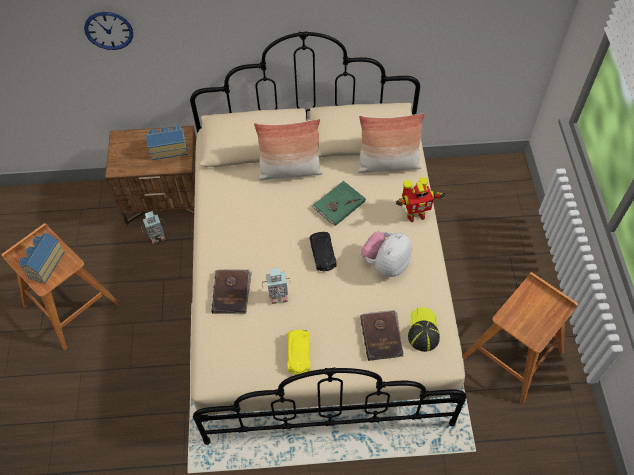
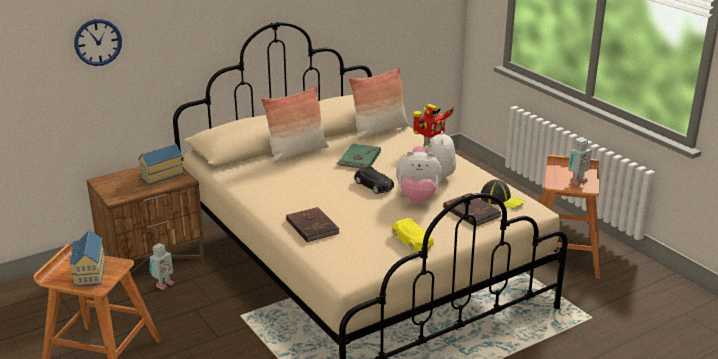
camera: 30 degrees left, 30 degrees down
(278, 297) = (359, 217): toy robot -> toy robot (576, 181)
(348, 292) = (418, 198): none -> plush toy
(423, 330) = (502, 199): cap -> cap turned 150 degrees clockwise

